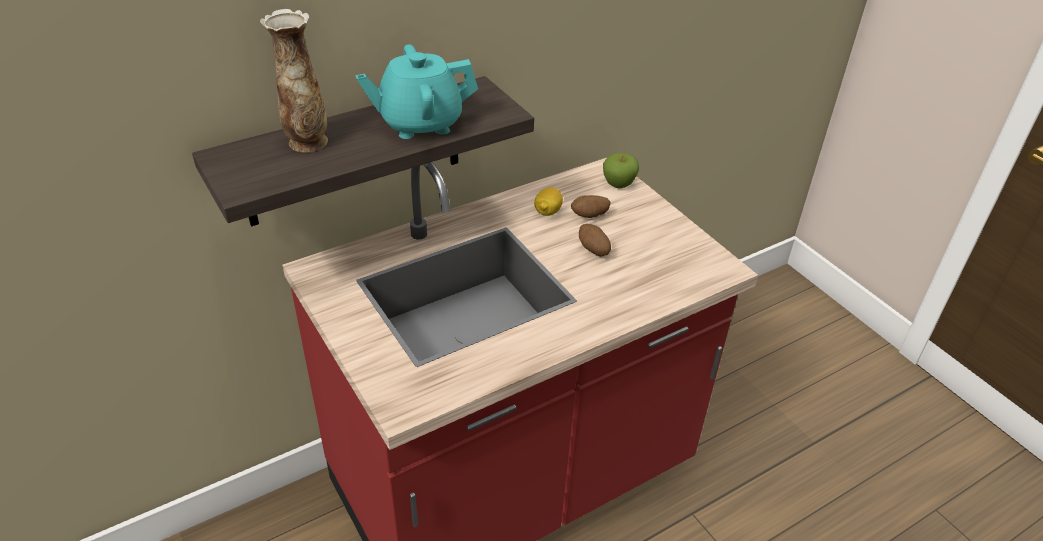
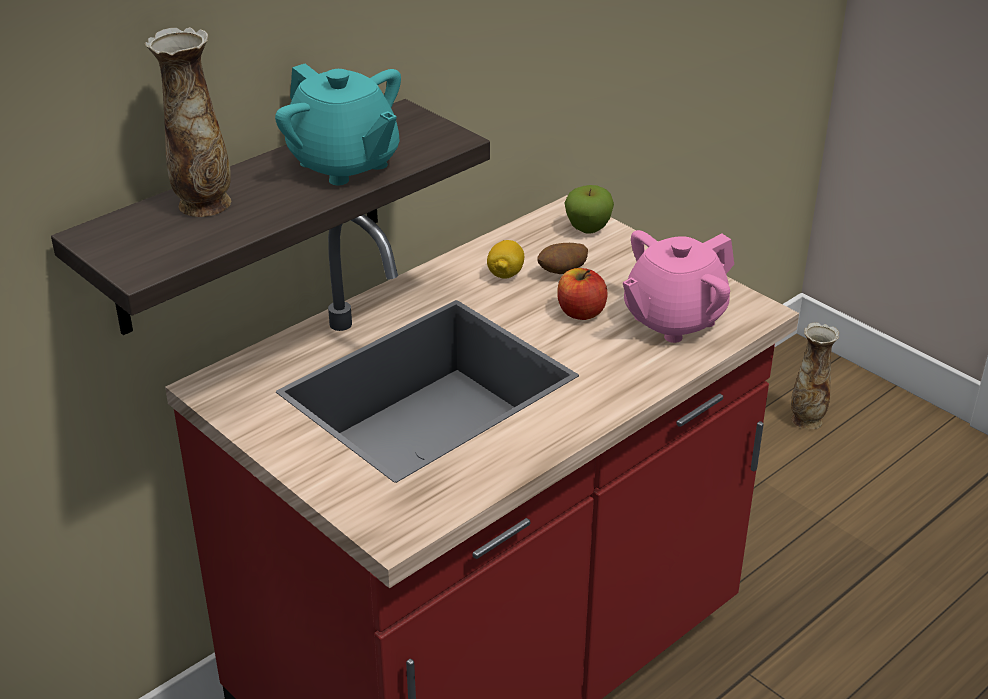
camera: 10 degrees left, 5 degrees down
(420, 123) = (344, 164): turquoise teapot -> turquoise teapot turned 105 degrees counterclockwise
(593, 250) = (580, 312): potato -> apple
(660, 266) = (673, 319): none -> pink teapot
(779, 328) = (807, 419): none -> vase

